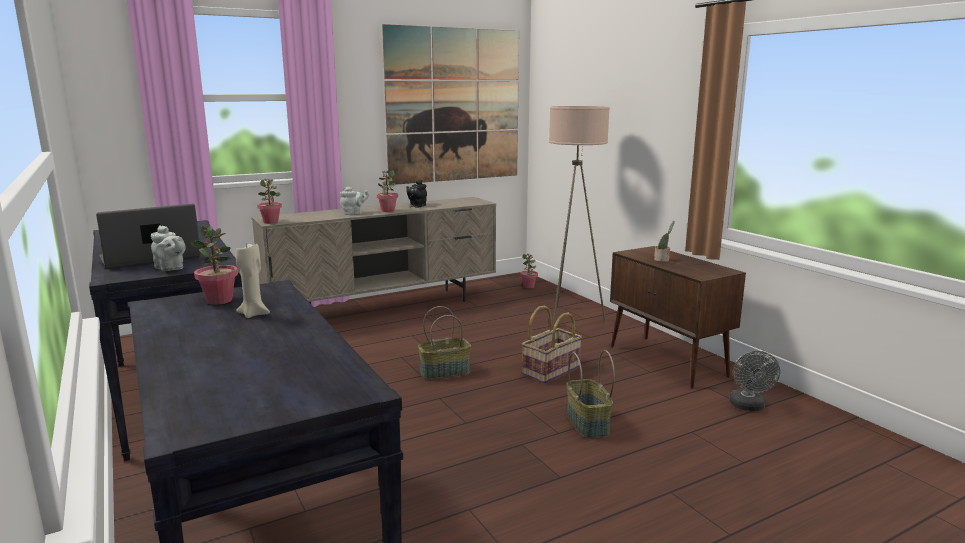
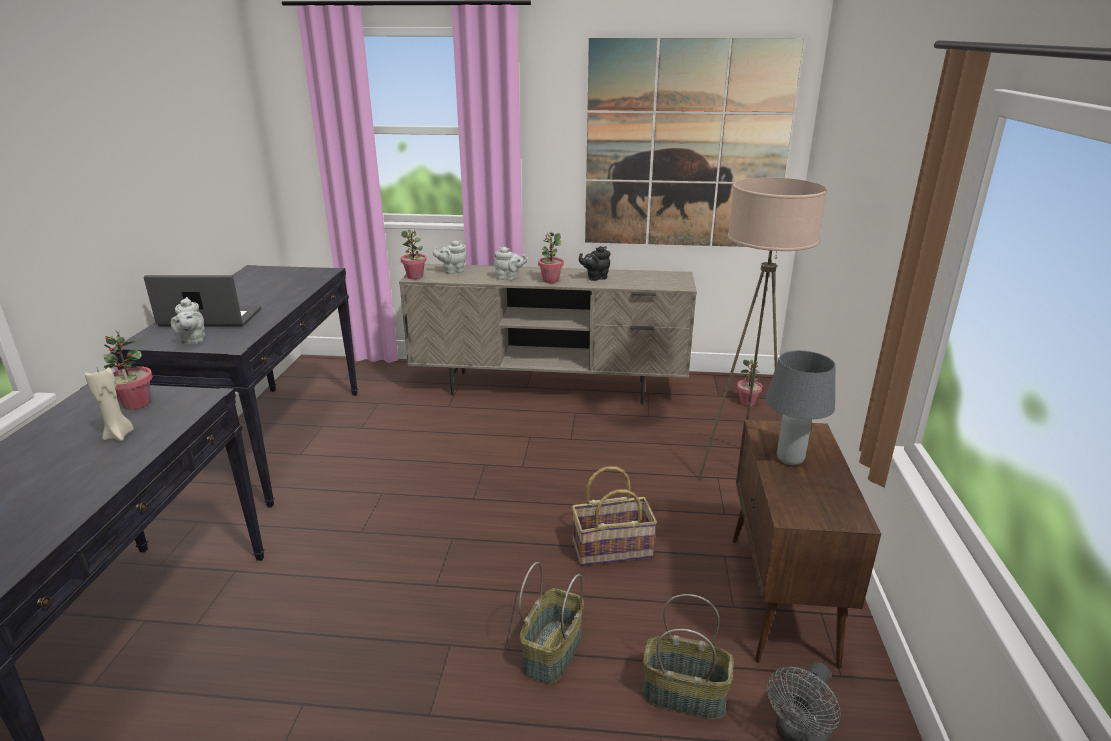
camera: 35 degrees right, 10 degrees up
(296, 216) = (452, 271): none -> grey teapot
(445, 372) = (500, 503): basket -> basket (685, 693)
(662, 260) = (789, 459): potted plant -> grey table lamp

